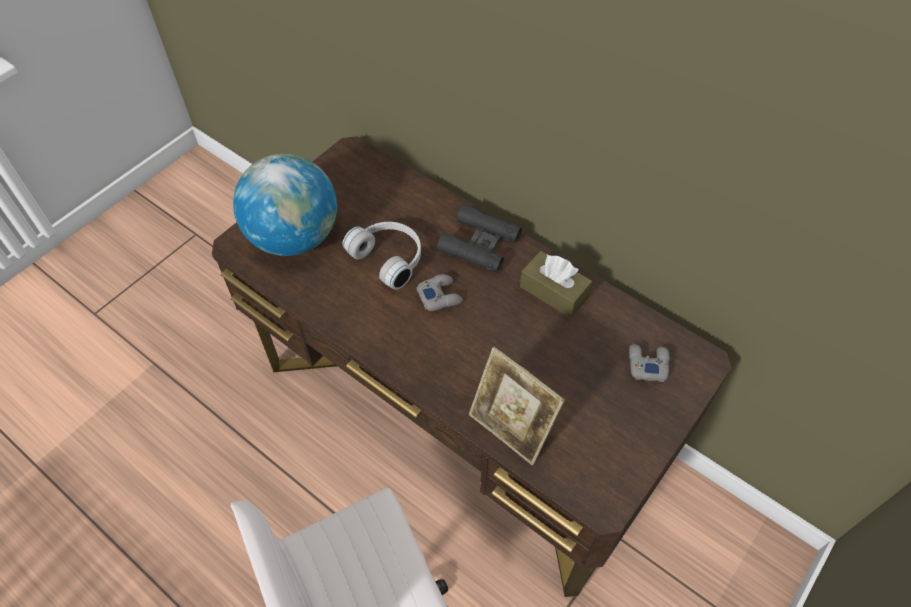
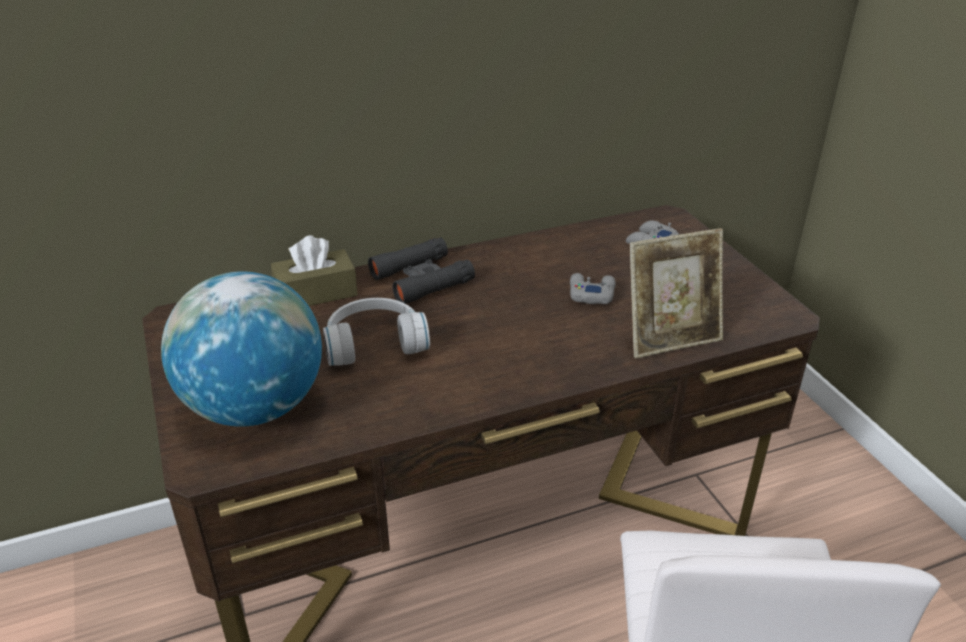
camera: 60 degrees left, 20 degrees down
(439, 296) = (464, 326): grey game controller -> grey game controller (591, 294)
(554, 292) = (526, 259): brown tissue box -> brown tissue box (316, 293)

